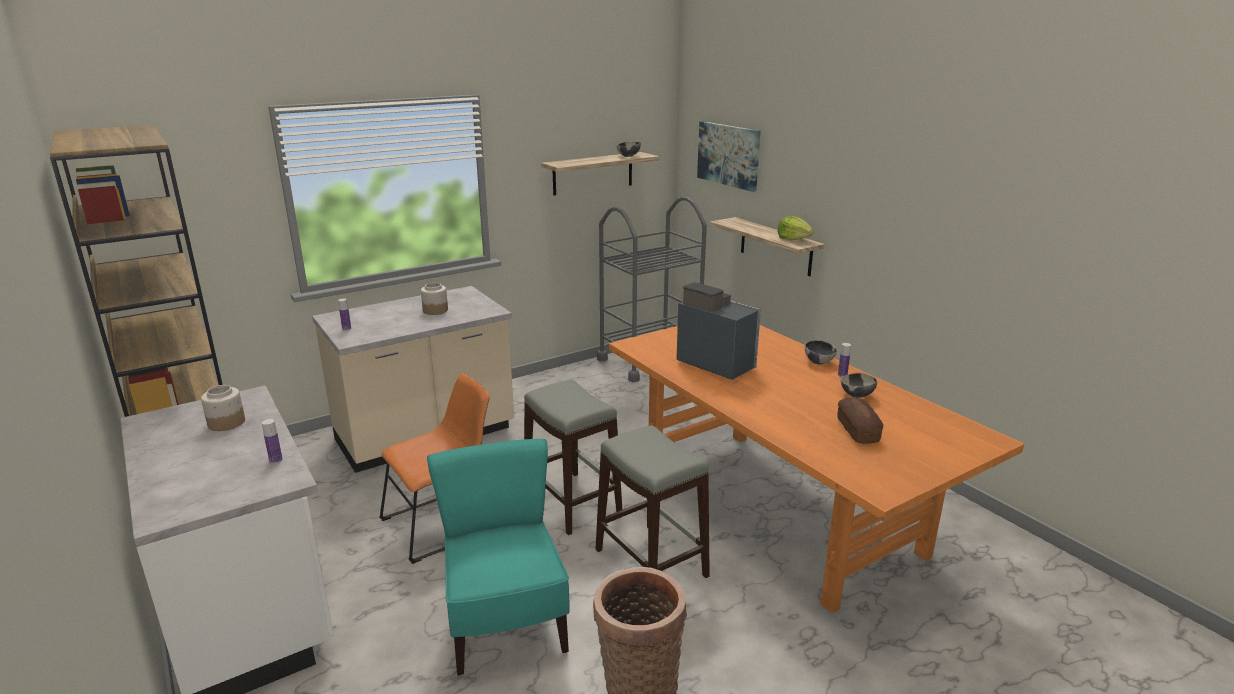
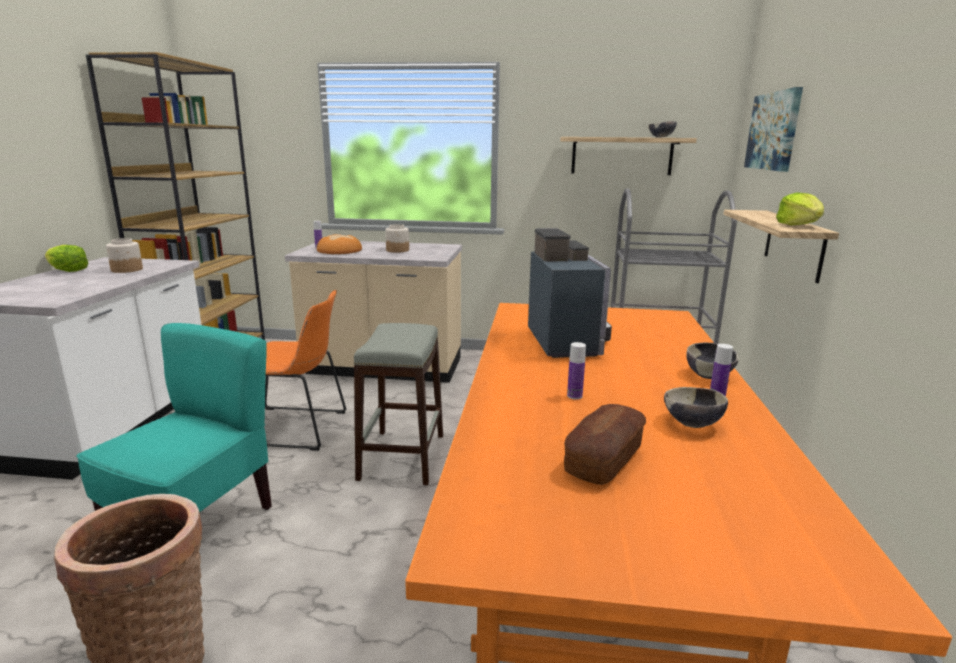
camera: 40 degrees right, 5 degrees down
(153, 449) = (67, 270): none -> lettuce
(276, 460) = (83, 290): bottle -> bottle (574, 396)
(381, 327) = (339, 251): none -> bread
(650, 563) = (377, 543): grey stool -> none

